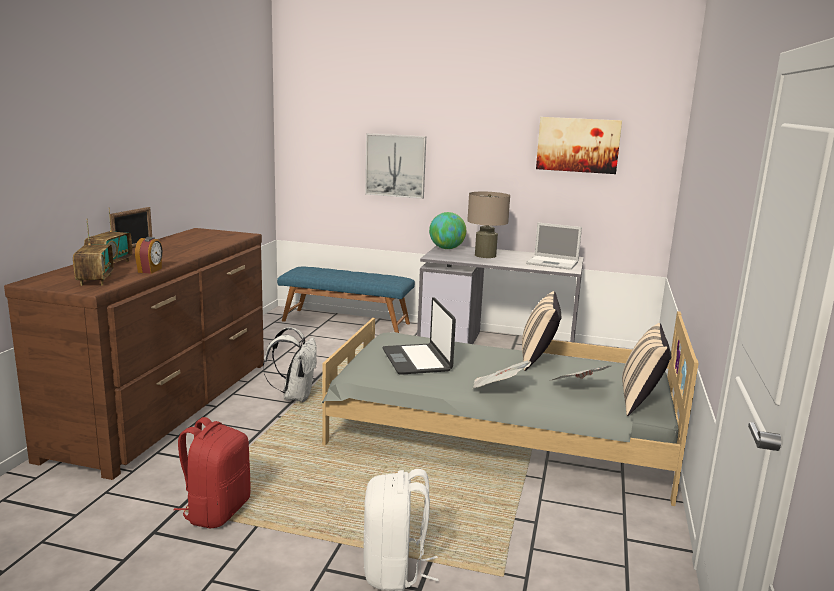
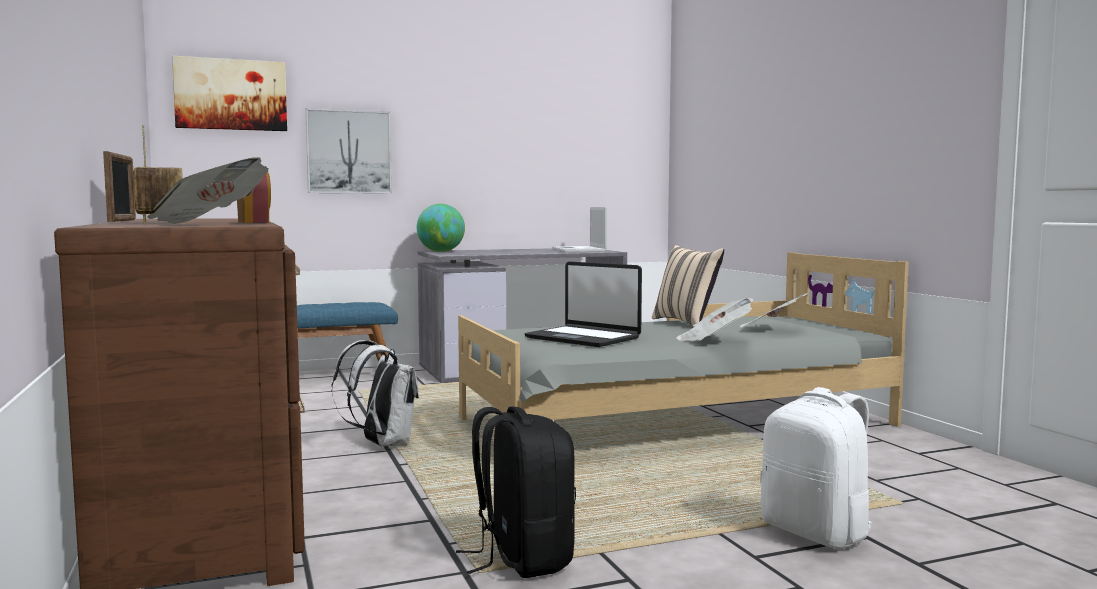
camera: 35 degrees left, 10 degrees down
(95, 280) = (210, 224): radio -> newspaper
(216, 511) = (521, 558): red backpack -> black backpack
(485, 255) = (498, 251): beige table lamp -> none
(553, 263) = (579, 250): laptop -> laptop turned 90 degrees clockwise
(578, 145) = (568, 120): picture -> picture (231, 95)
(640, 402) = (834, 329): beige pillow -> none

